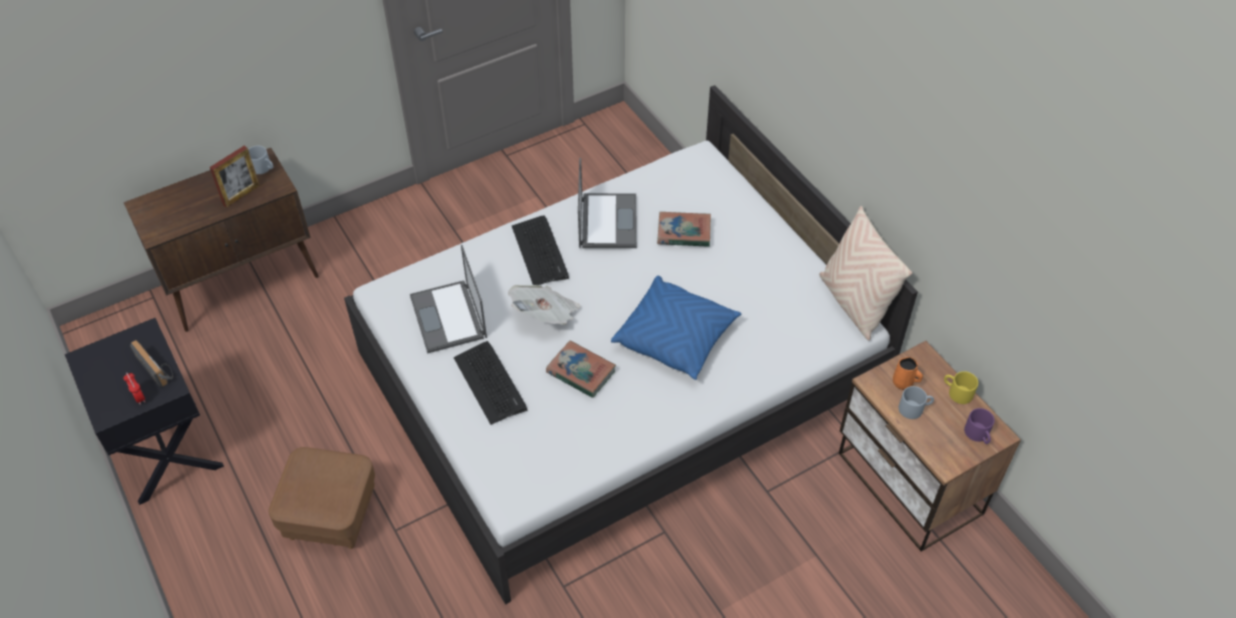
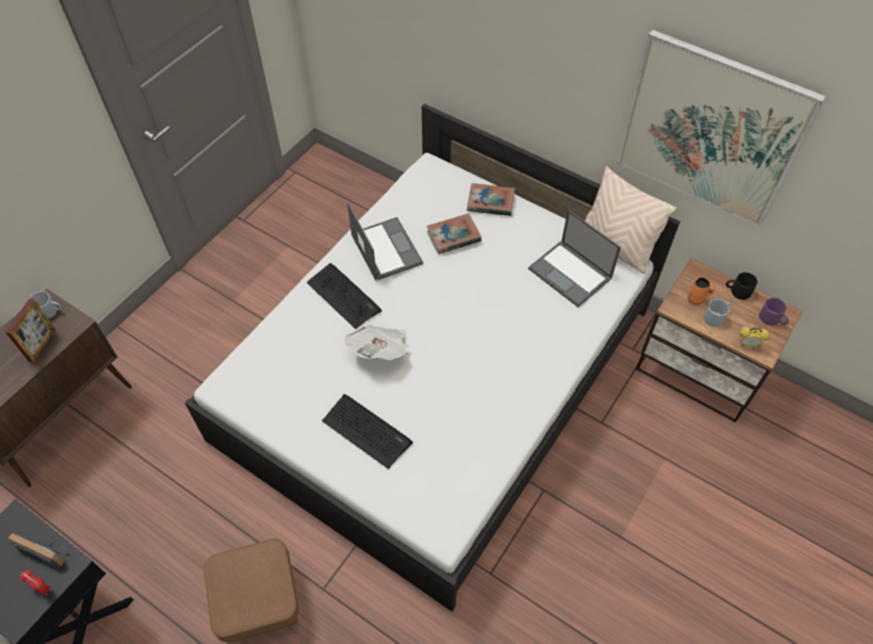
camera: 25 degrees left, 5 degrees up
(449, 317) = (297, 385): laptop -> laptop (571, 274)
(581, 372) = (438, 389): book -> book (490, 202)
(675, 338) = (497, 329): blue pillow -> none
(931, 449) = (747, 345): none -> alarm clock
(948, 192) = (710, 130): none -> picture
(956, 392) = (737, 291): yellow mug -> black mug

